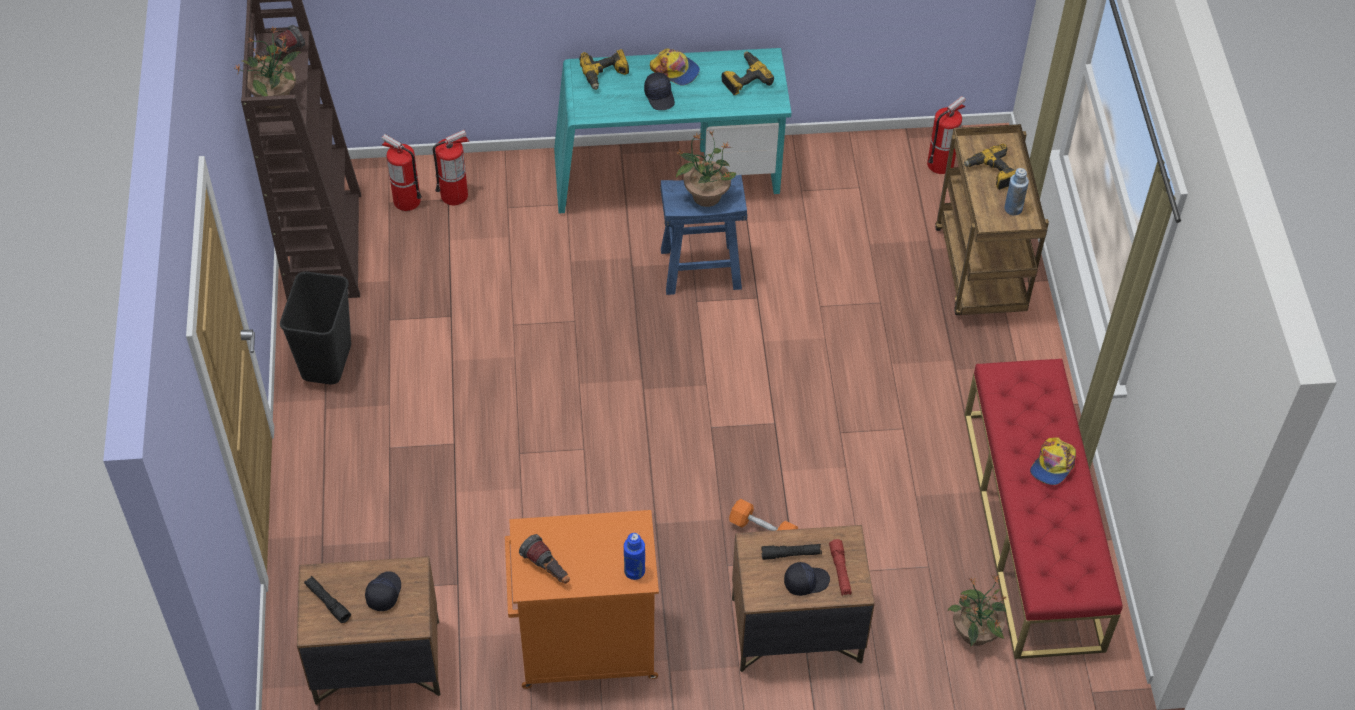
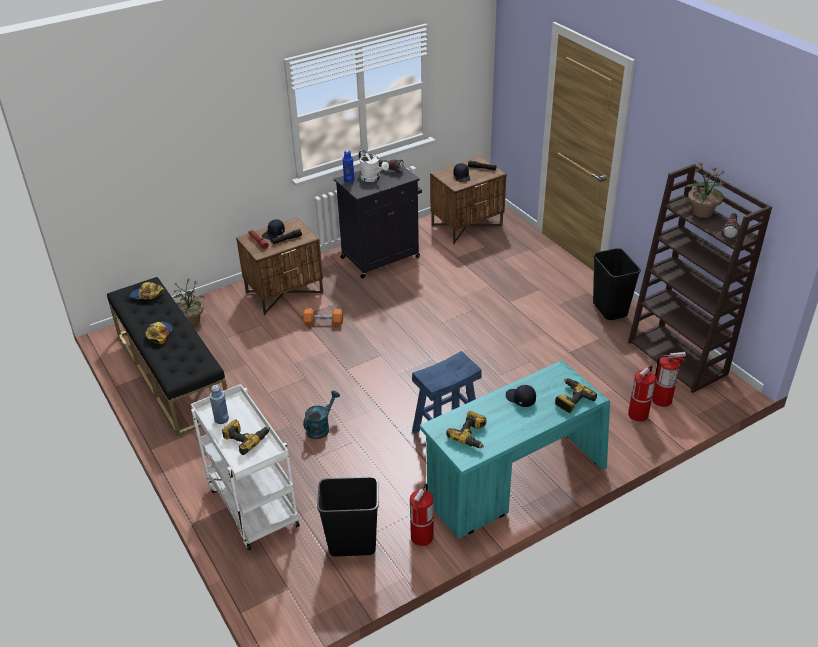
camera: 155 degrees right, 15 degrees down
(584, 647) = (381, 257): orange cabinet -> black cabinet
(590, 556) = (373, 178): none -> white watering can
(675, 70) = (525, 421): cap -> cap (147, 295)
(706, 195) = (445, 372): potted plant -> none
(854, 342) = (321, 427): none -> turquoise watering can
(886, 185) = (352, 545): none -> black trash can
(940, 164) = (316, 582): fire extinguisher -> fire extinguisher (422, 537)
(981, 272) = (251, 506): brown cart -> white cart
(1032, 529) = (171, 372): red bench -> black bench

